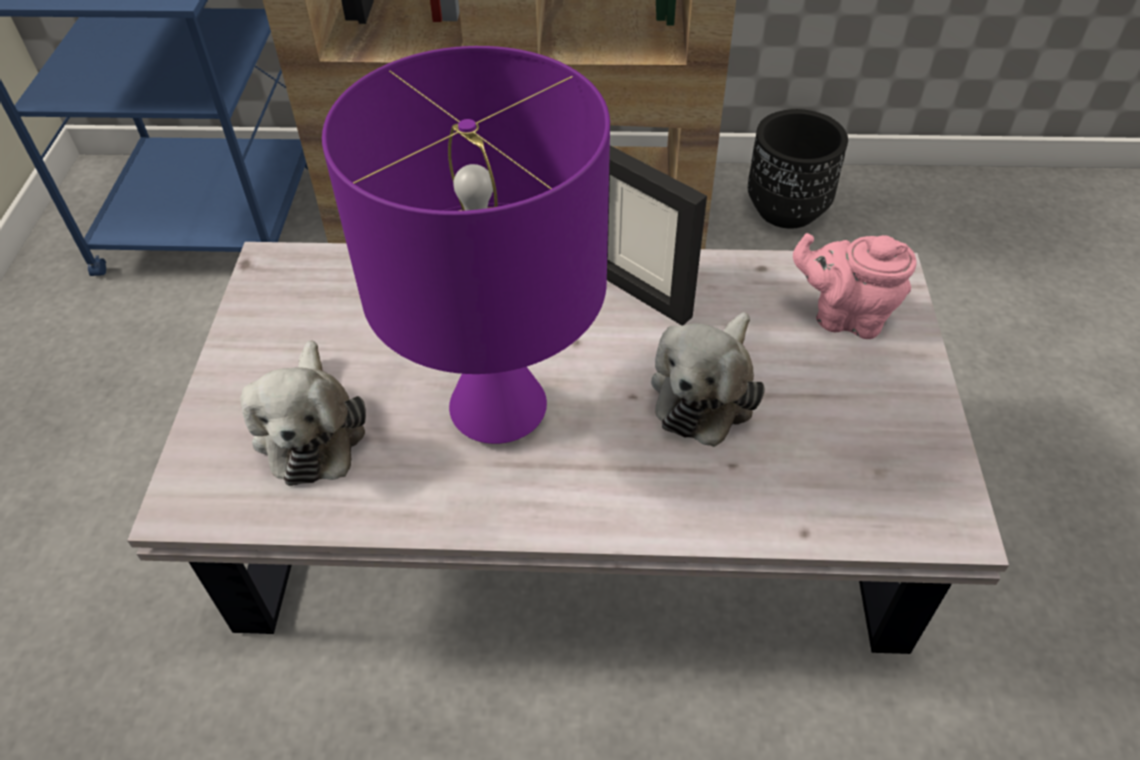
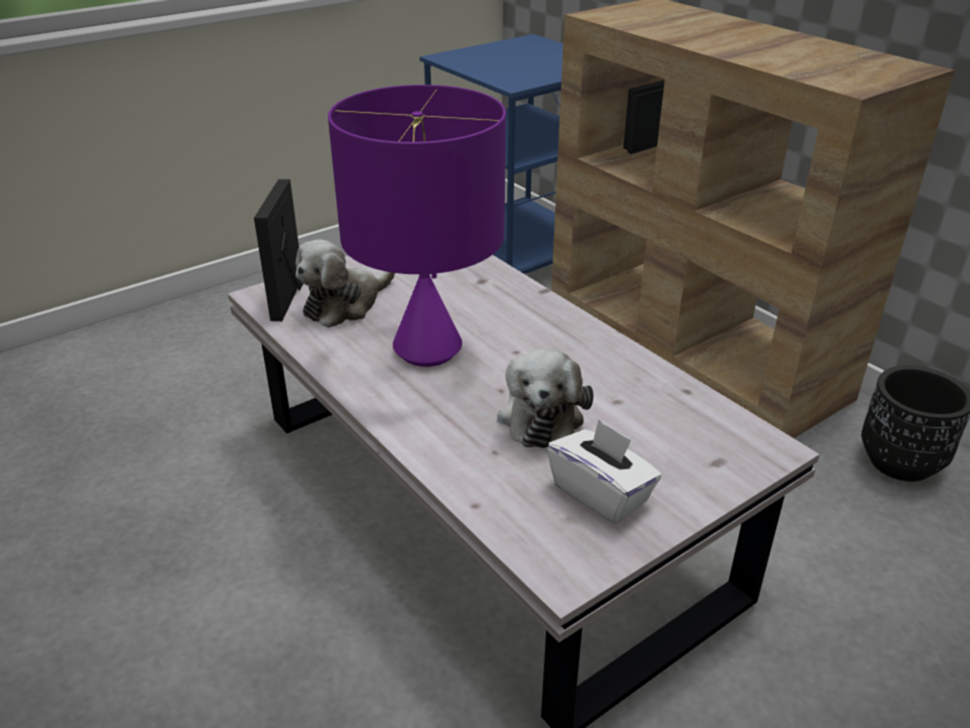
camera: 50 degrees right, 15 degrees down
(641, 291) = (592, 354): picture frame -> picture frame (289, 298)
(706, 392) = (541, 416): plush toy -> plush toy turned 75 degrees counterclockwise
(845, 316) = (695, 445): pink teapot -> none
(862, 426) = (601, 494): none -> white tissue box

